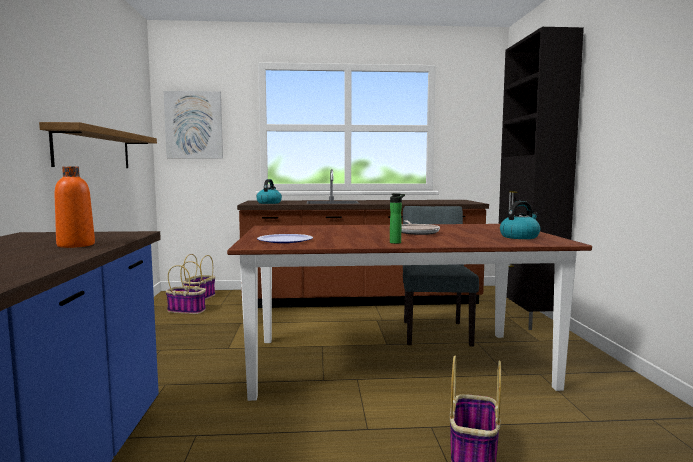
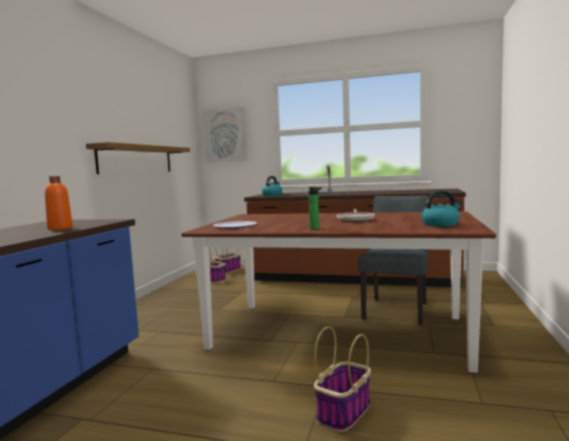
camera: 20 degrees right, 0 degrees up
(527, 317) = (501, 303): black cabinet -> none

